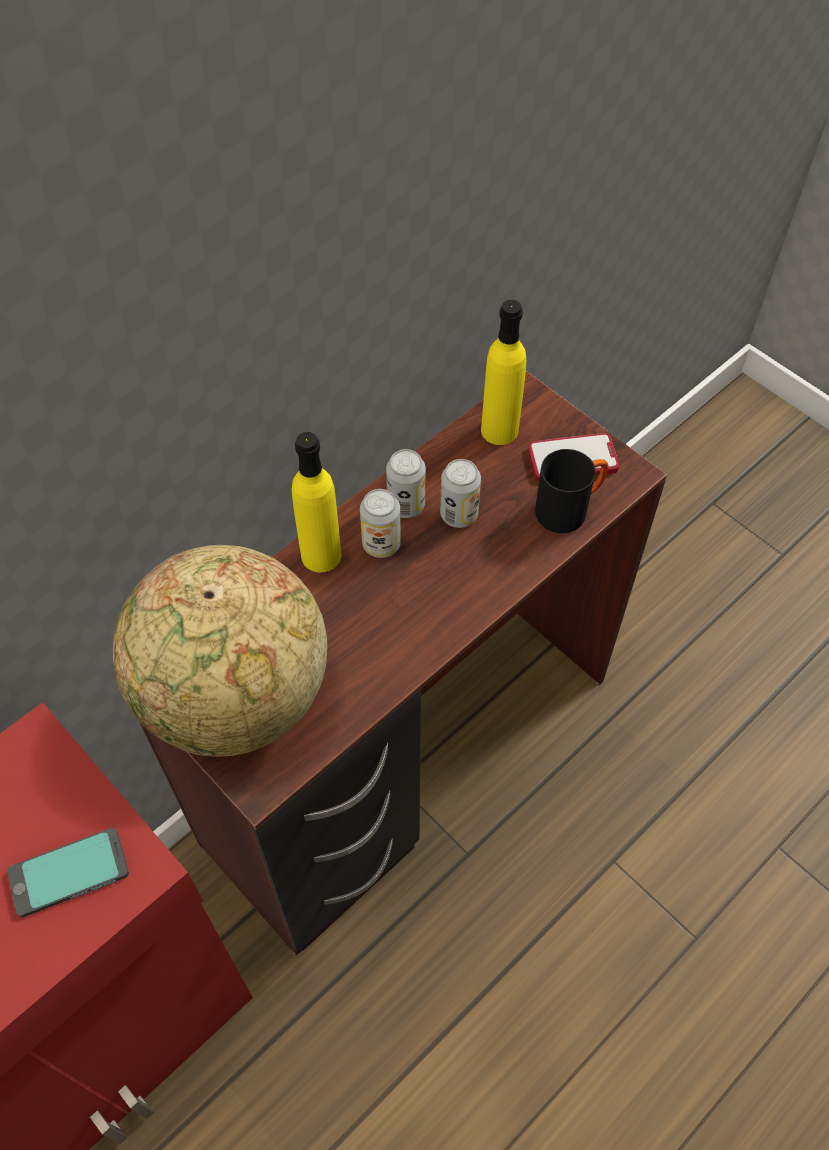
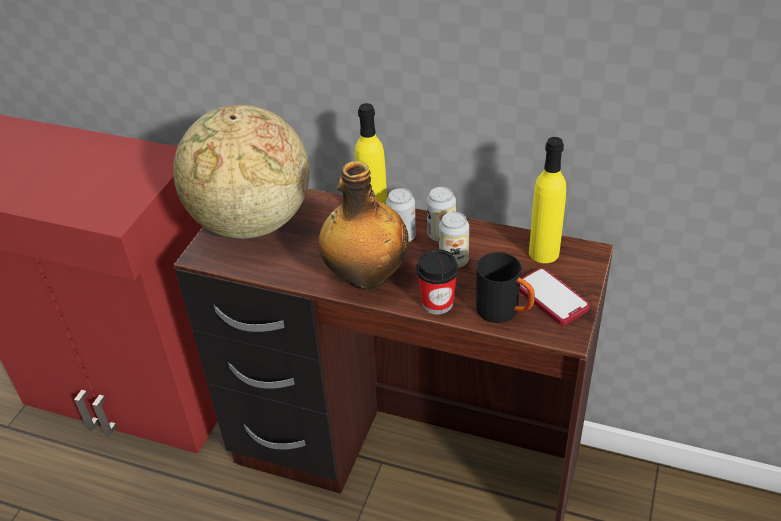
camera: 65 degrees right, 15 degrees down
(69, 873) = (102, 199): phone -> none
(431, 611) = (366, 277): none -> bottle
(518, 562) = (437, 303): none -> cup

